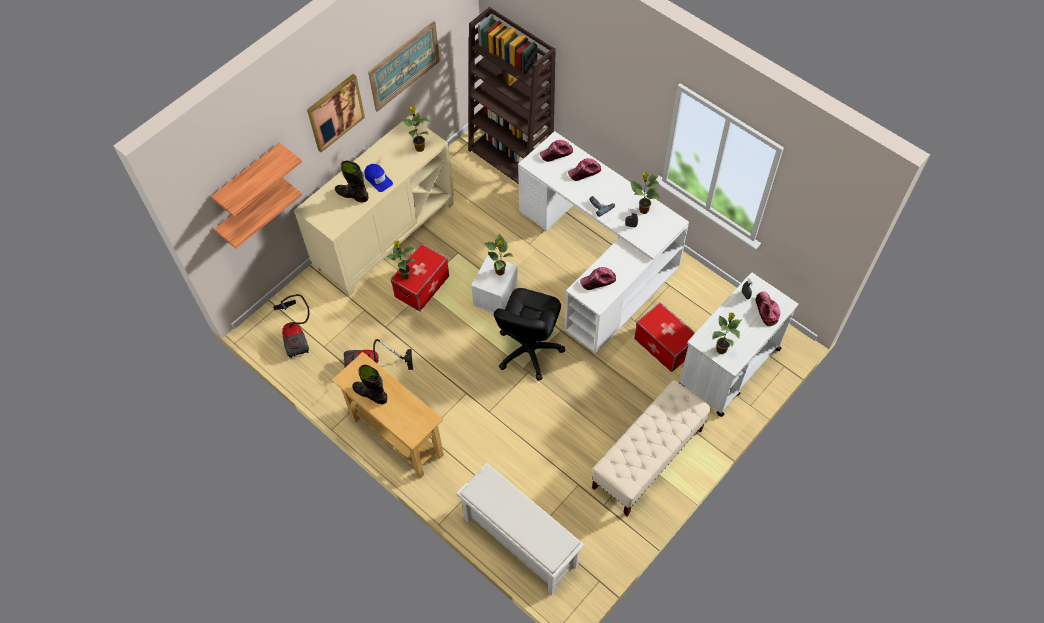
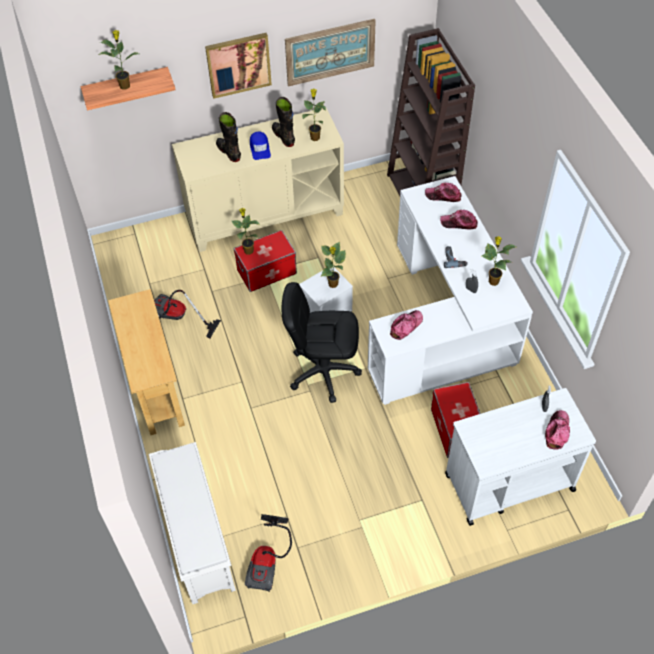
camera: 30 degrees right, 5 degrees down
(250, 210) = (124, 122): shelf -> none
(296, 334) = (134, 263): vacuum cleaner -> vacuum cleaner (268, 561)
(370, 394) = (131, 328): black boot -> black boot (283, 137)
(528, 350) = (323, 371): black office chair -> black office chair turned 45 degrees clockwise
(598, 280) = (406, 326): cap -> cap turned 120 degrees clockwise
(647, 459) = (368, 527): beige bench -> none
(721, 349) = (483, 446): potted plant -> potted plant (125, 85)

